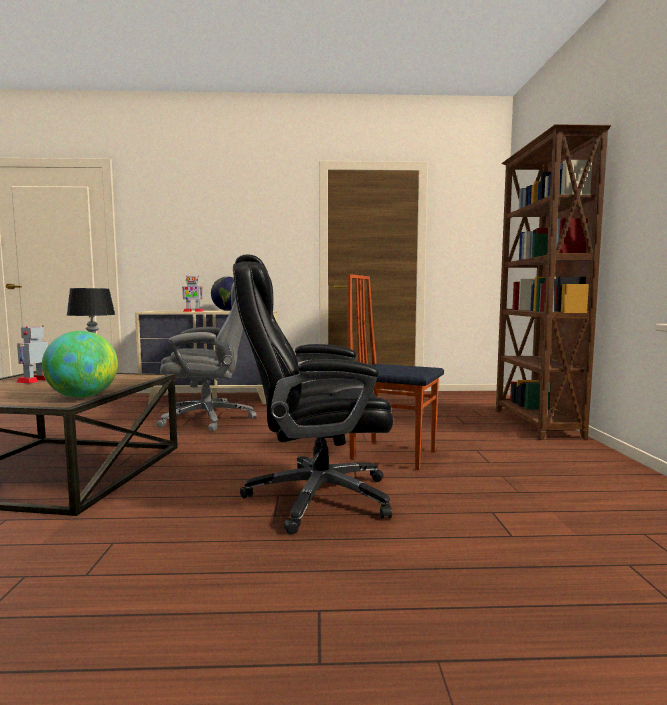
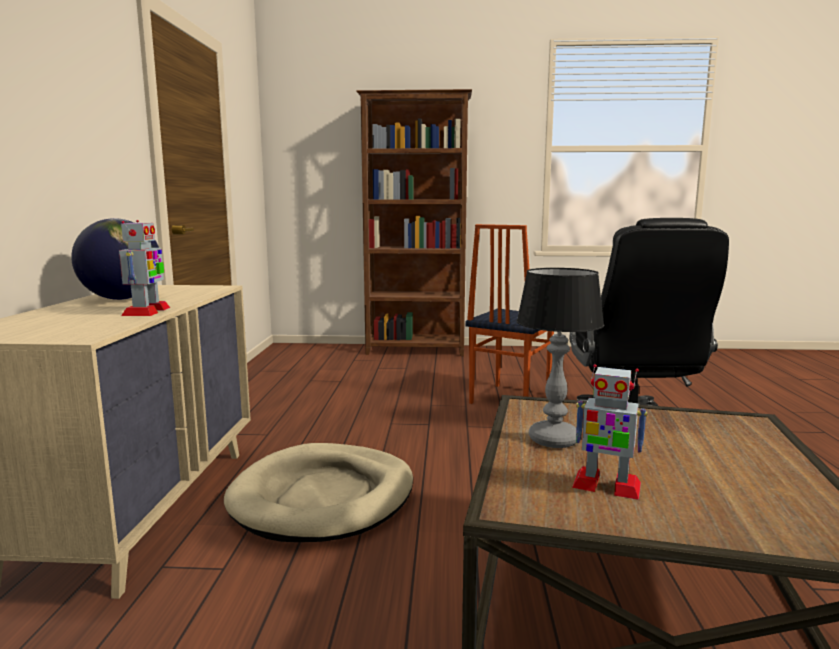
camera: 85 degrees left, 5 degrees up
(83, 397) = (710, 419): globe -> none
(210, 418) = (324, 497): grey office chair -> beige dog bed

